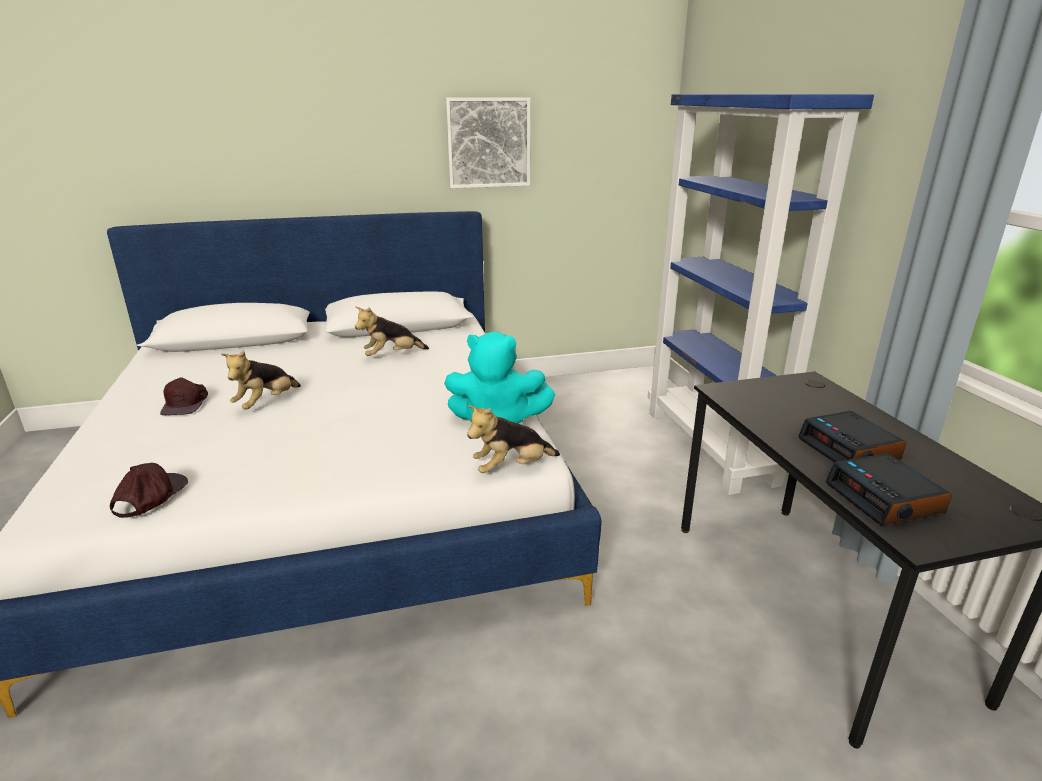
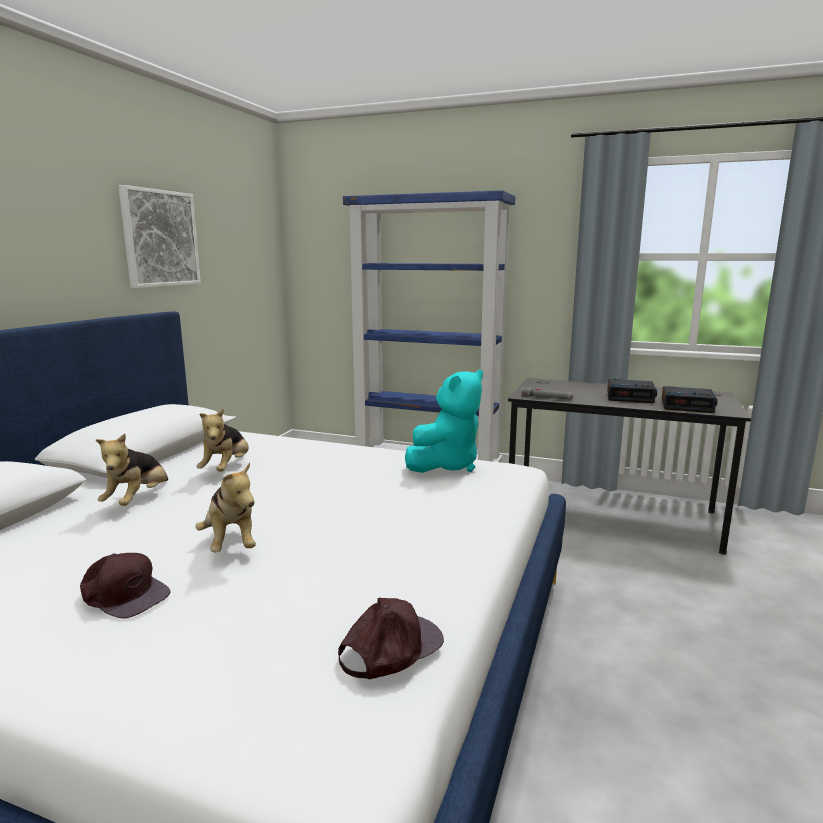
camera: 55 degrees left, 10 degrees down
(149, 495) = (390, 647): brown cap -> brown cap turned 90 degrees clockwise
(511, 468) = (523, 480): plush toy -> plush toy (138, 500)
(734, 403) = (546, 398): none -> grey flashlight

